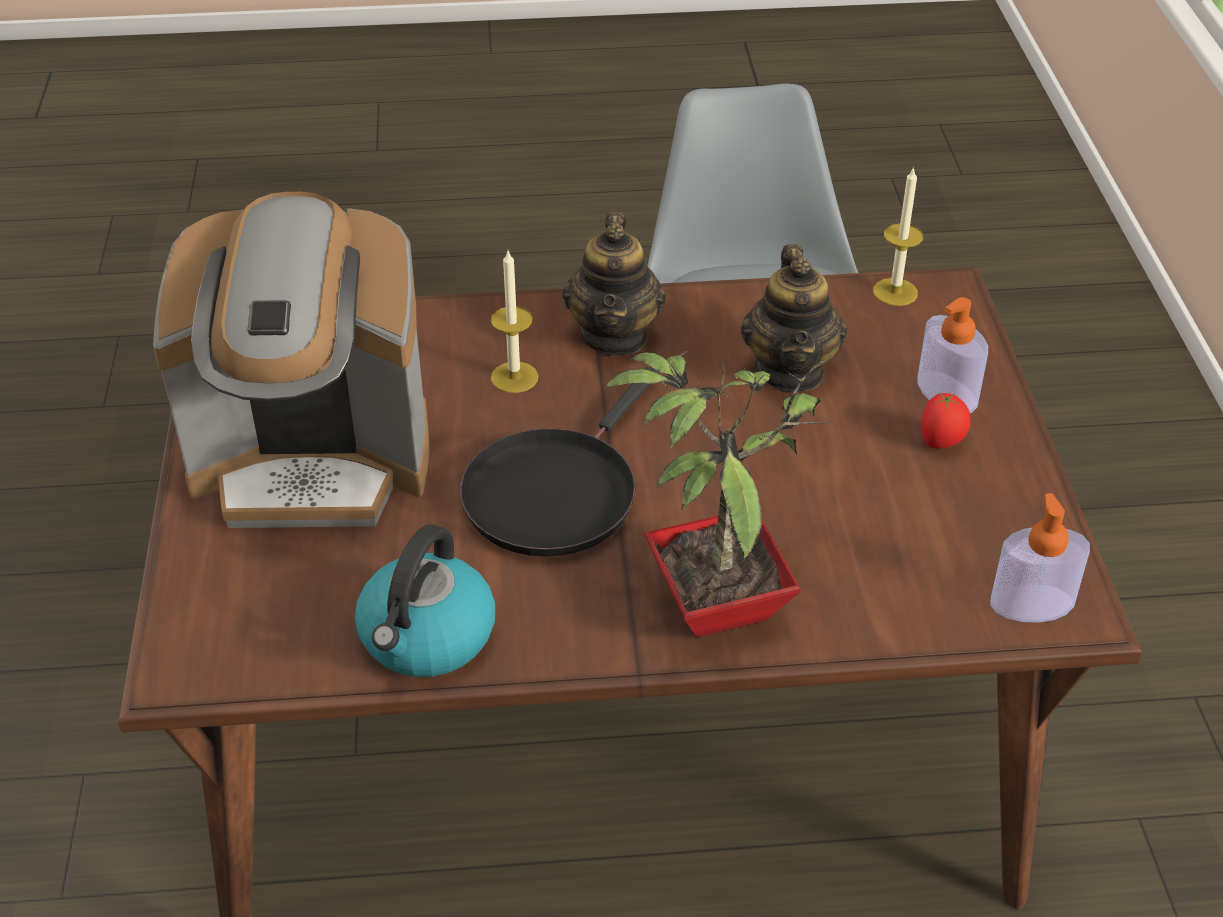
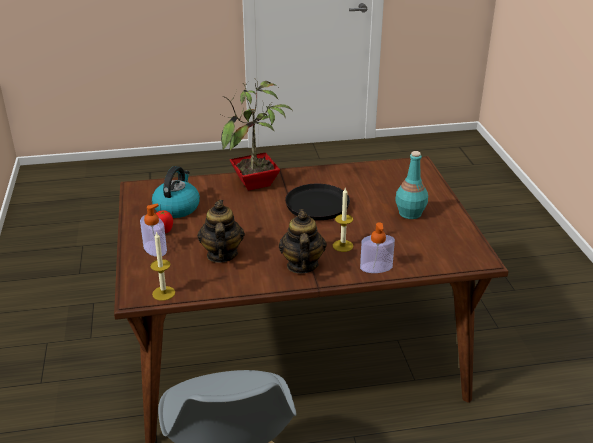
camera: 175 degrees right, 10 degrees down
(314, 461) = (410, 213): coffee machine -> turquoise bottle
(427, 638) = (346, 172): kettle -> kettle (177, 207)
(1031, 604) = (150, 188): soap dispenser -> soap dispenser (376, 267)

